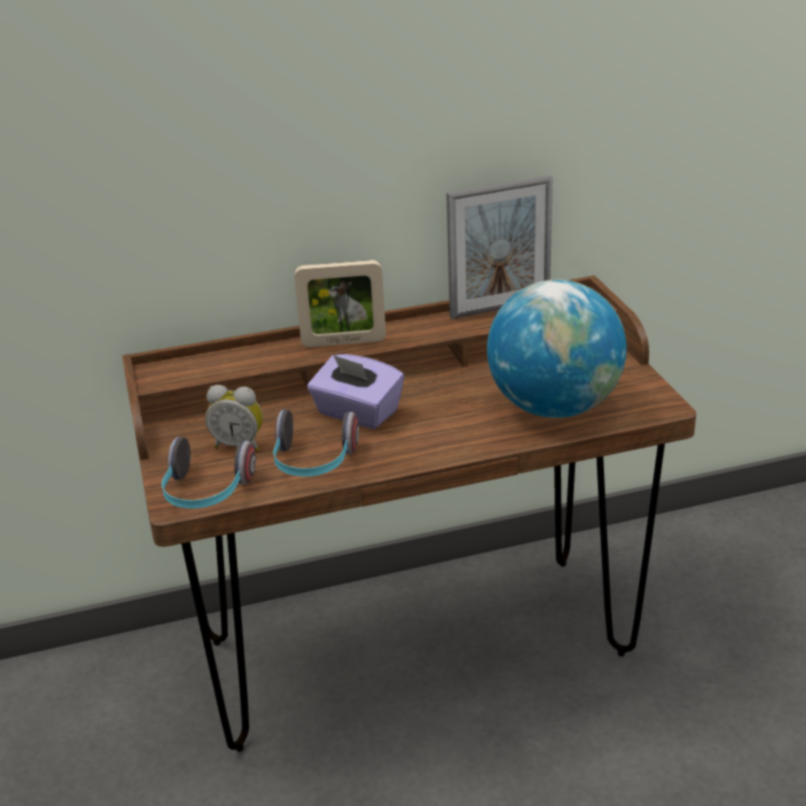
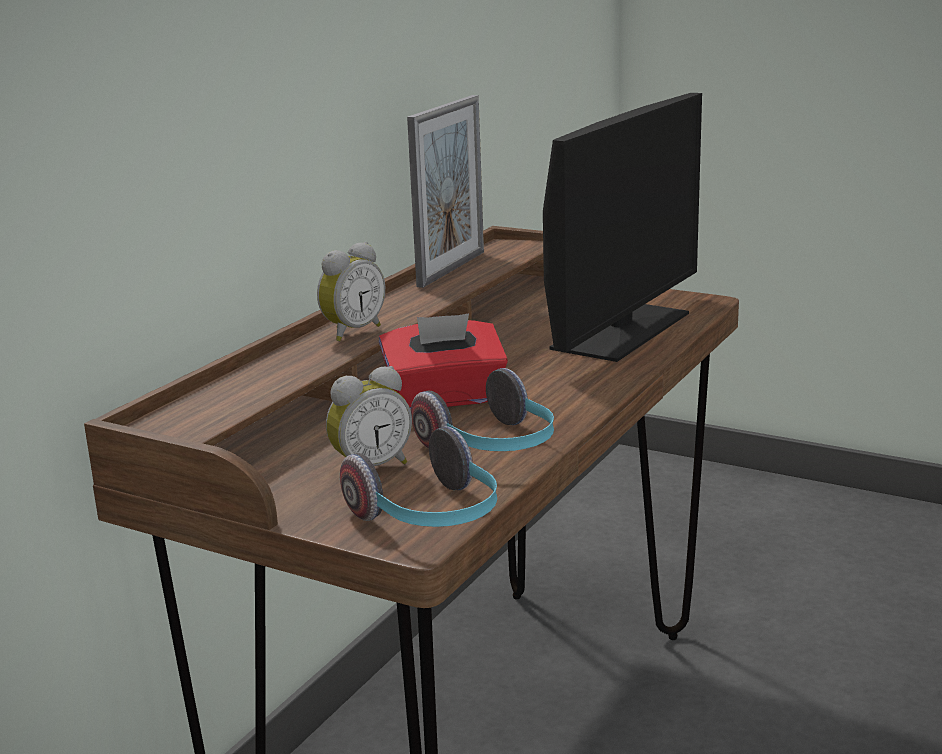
camera: 45 degrees left, 10 degrees down
(343, 342) = (351, 332): picture frame -> alarm clock
(357, 413) = (445, 398): purple tissue box -> red tissue box
(554, 407) = (621, 331): globe -> monitor

